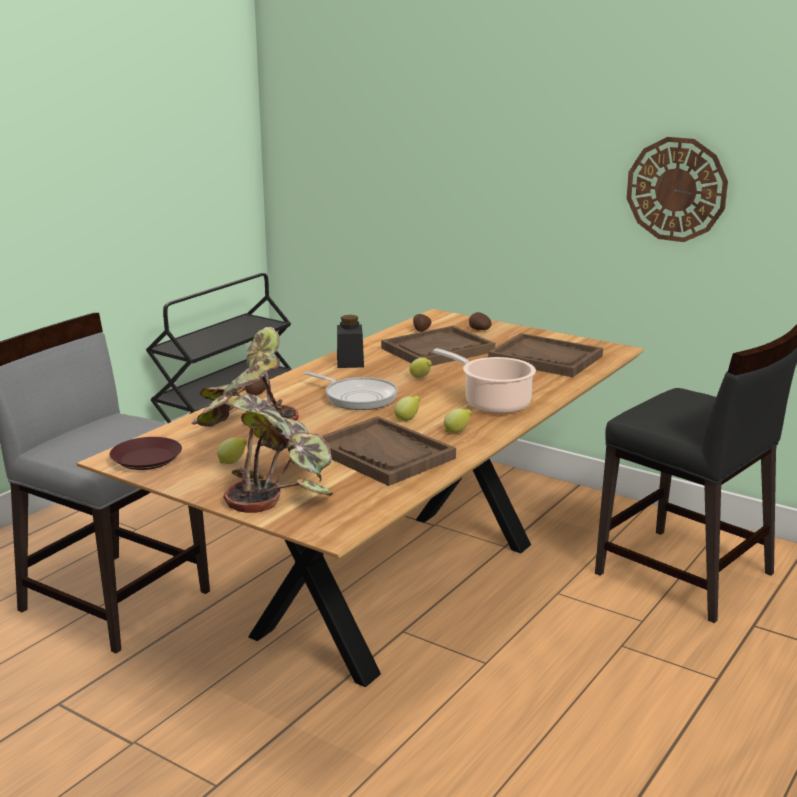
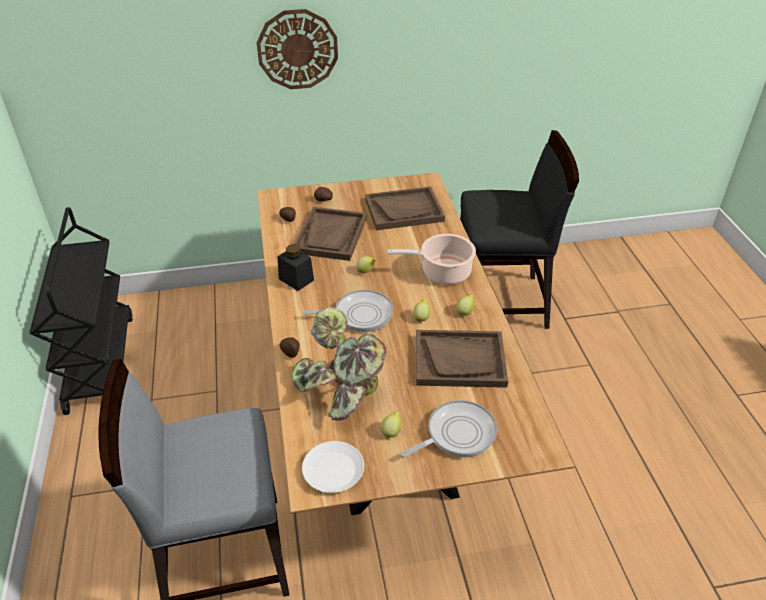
camera: 45 degrees left, 20 degrees up
(147, 459) = (334, 470): brown plate -> white plate
(280, 488) = (457, 434): potted plant -> frying pan
(676, 189) = (435, 52): wall clock -> wall clock (297, 49)

